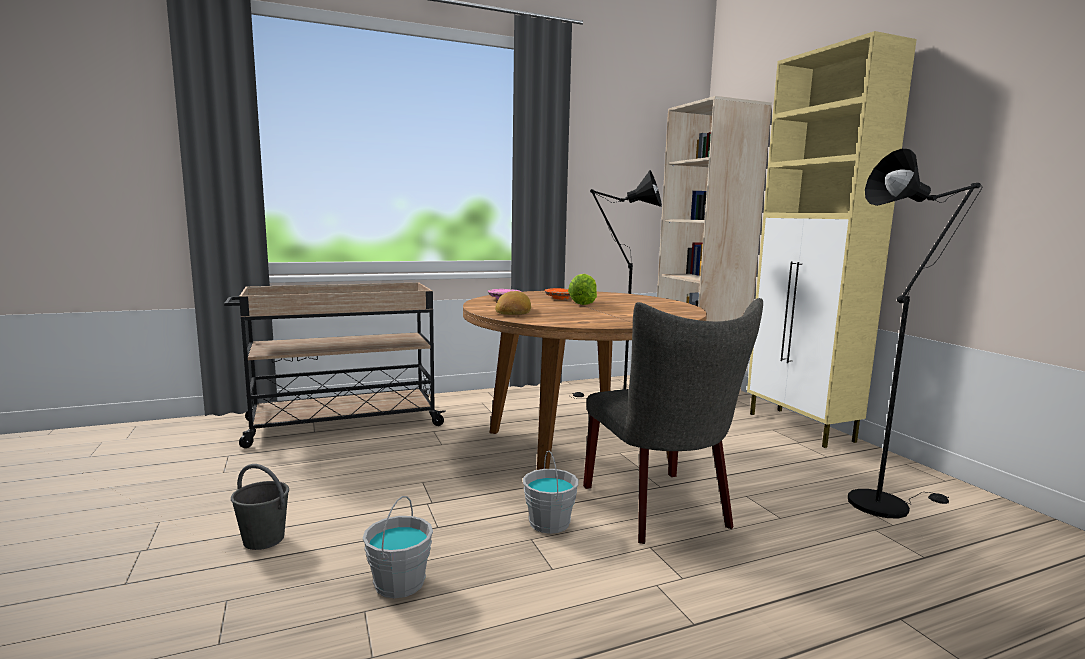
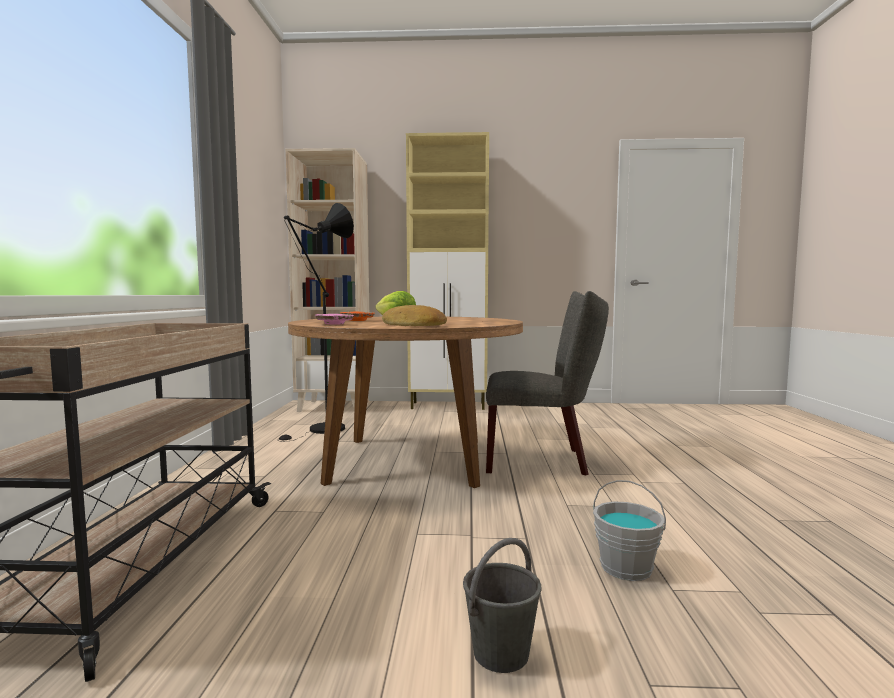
camera: 65 degrees left, 5 degrees down
(548, 523) = (543, 495): grey bucket -> none
(885, 503) = (563, 418): black floor lamp -> none

